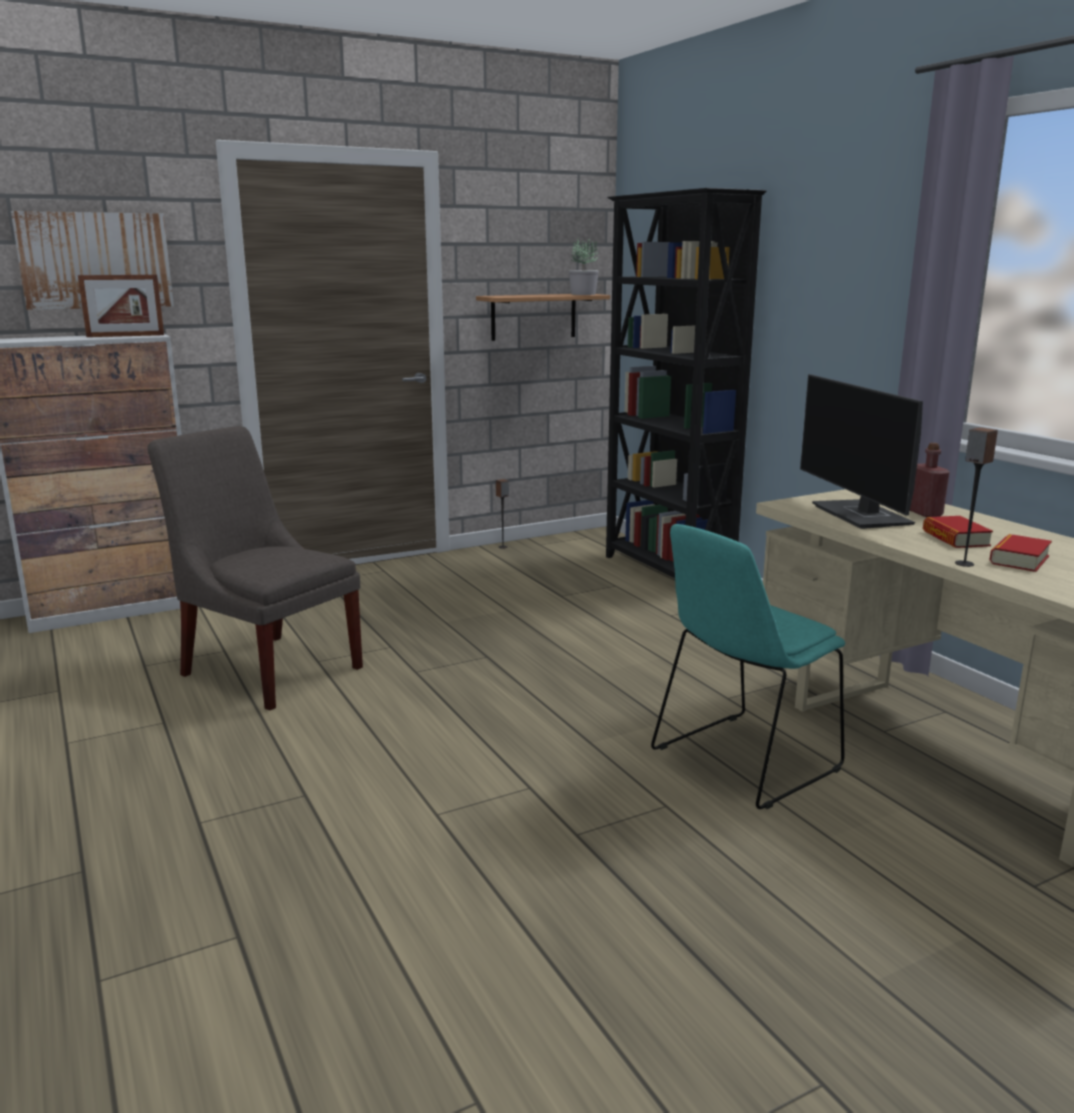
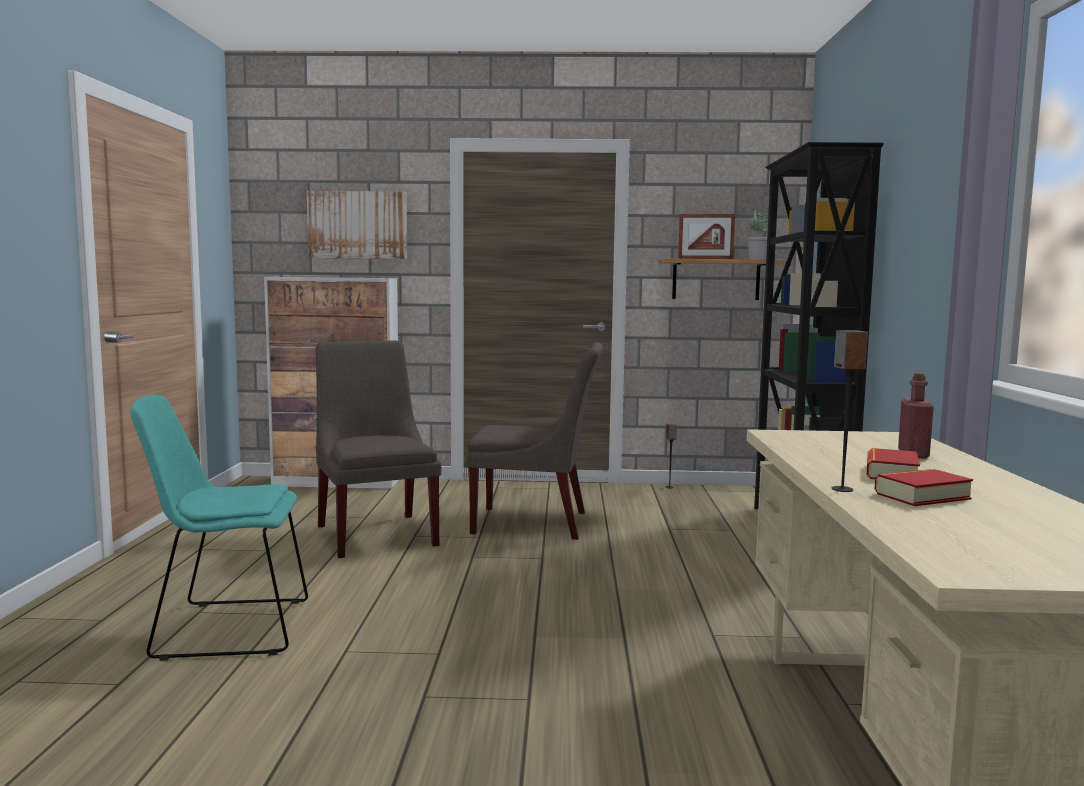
camera: 30 degrees right, 10 degrees down
(125, 336) = (363, 277): picture frame -> picture frame (705, 259)
(428, 617) = (536, 523): none -> grey chair
(741, 762) = (650, 686): turquoise chair -> turquoise chair (226, 628)
(862, 516) = (832, 448): monitor -> none

